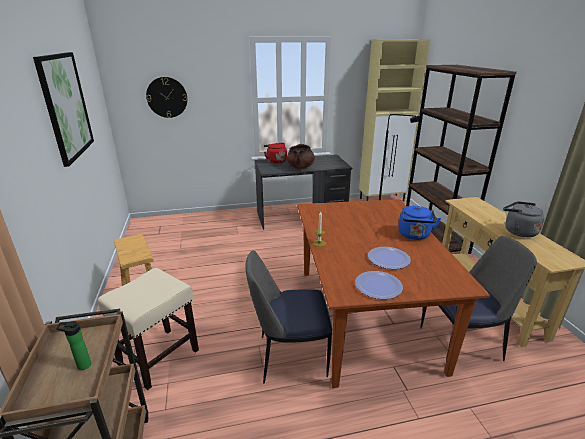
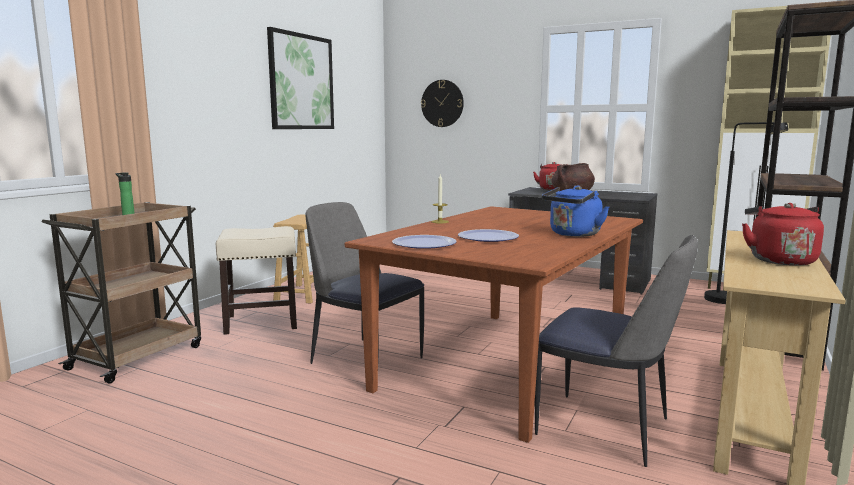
camera: 40 degrees right, 15 degrees down
(518, 231) = (779, 260): grey kettle -> red kettle

